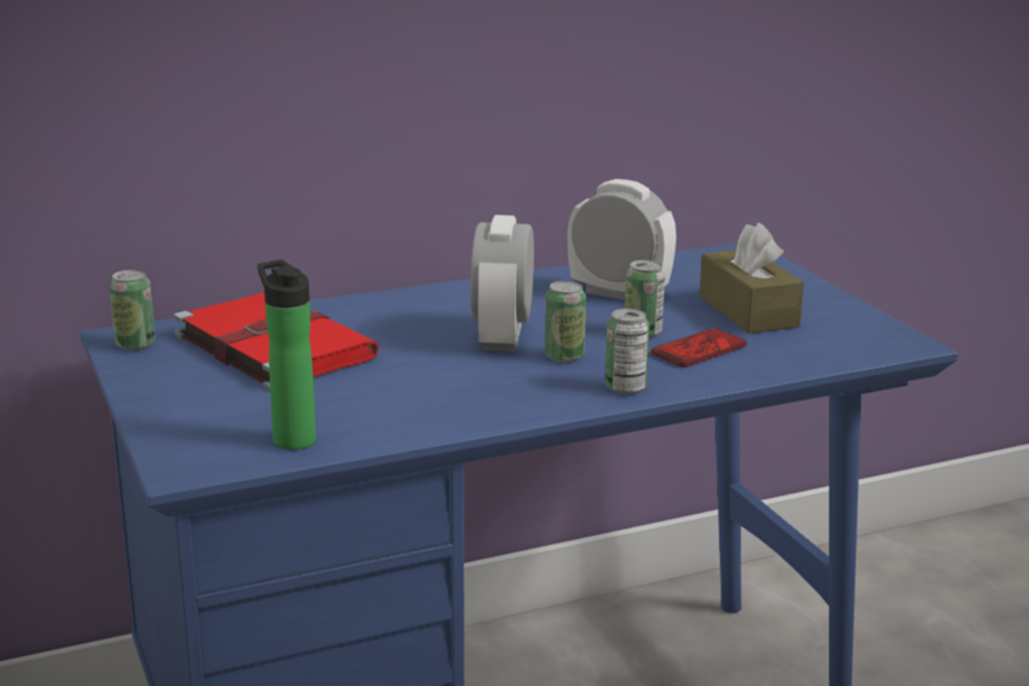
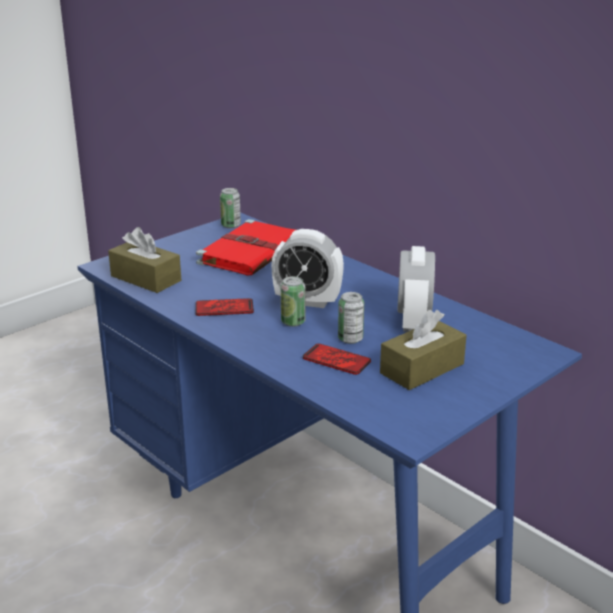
camera: 70 degrees right, 5 degrees up
(291, 438) = (146, 278): bottle -> brown tissue box
(477, 393) = (224, 308): none -> phone
(502, 338) = (307, 301): alarm clock -> alarm clock turned 150 degrees counterclockwise
(625, 388) = (259, 346): can -> none

